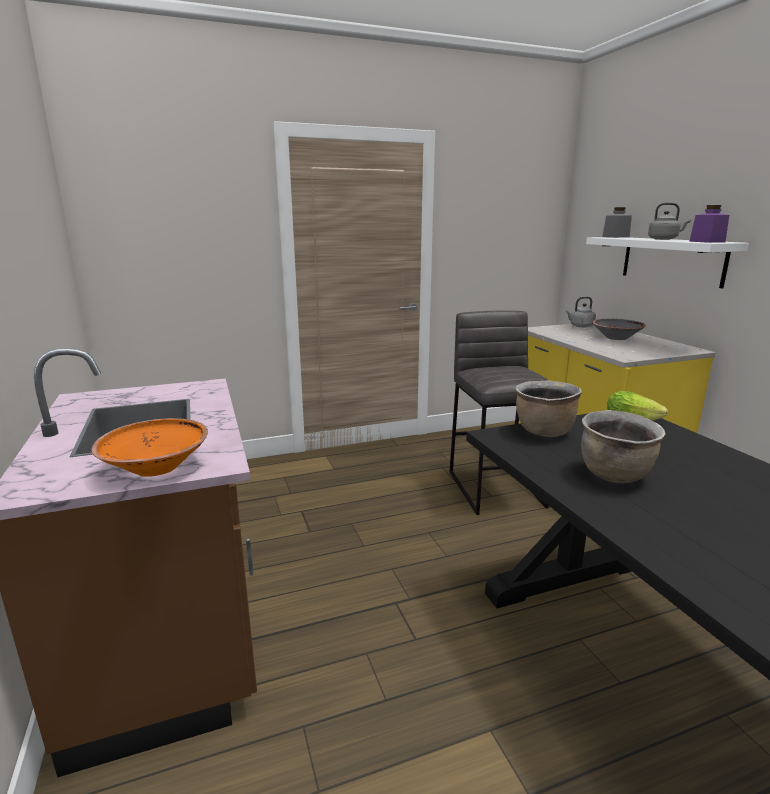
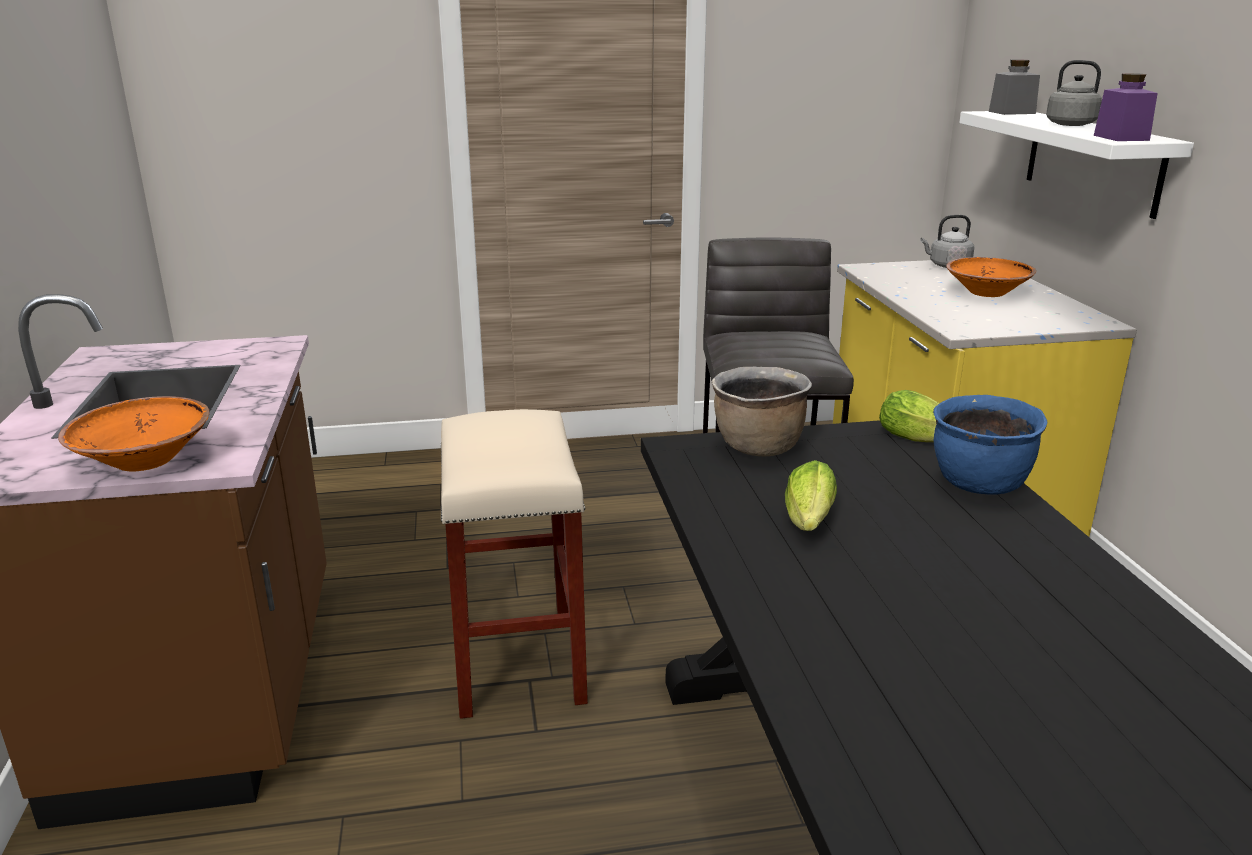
camera: 10 degrees right, 5 degrees up
(381, 588) = (516, 658): none -> beige stool
(615, 475) = (808, 522): brown cooking pot -> lettuce
(616, 338) = (987, 292): grey bowl -> orange bowl
(692, 444) = (979, 484): none -> blue cooking pot

